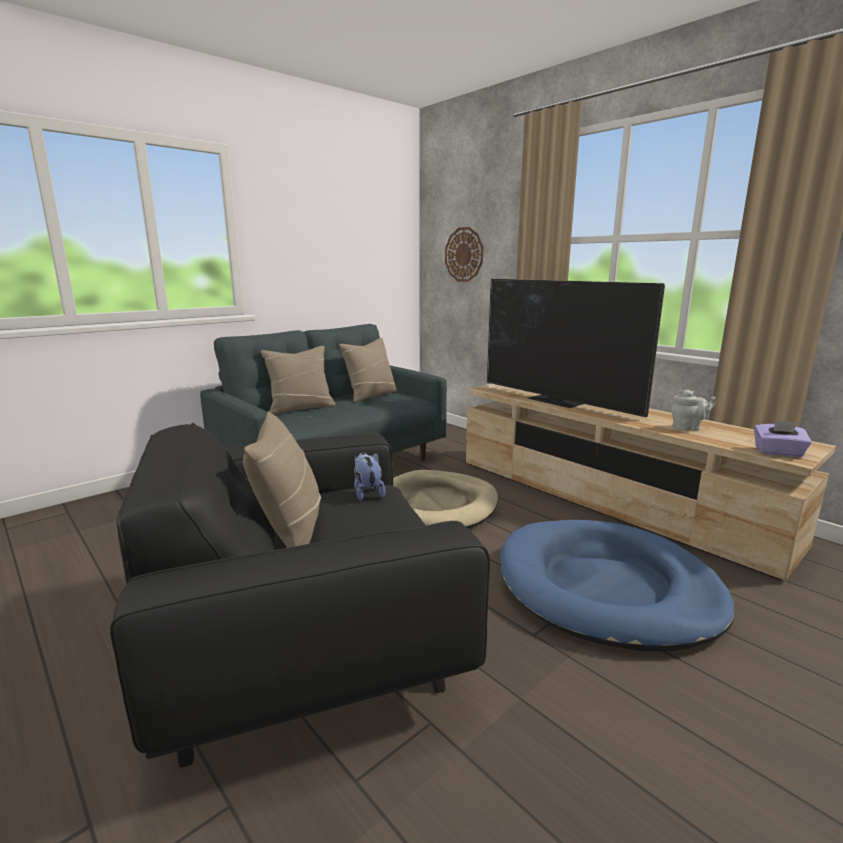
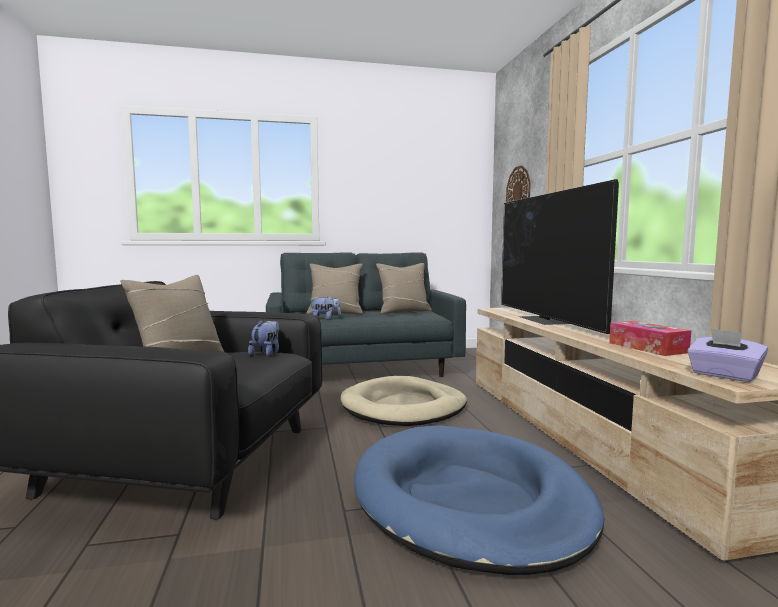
camera: 30 degrees right, 10 degrees down
(311, 421) = (325, 319): none -> plush toy
(688, 428) = (647, 347): grey teapot -> tissue box

